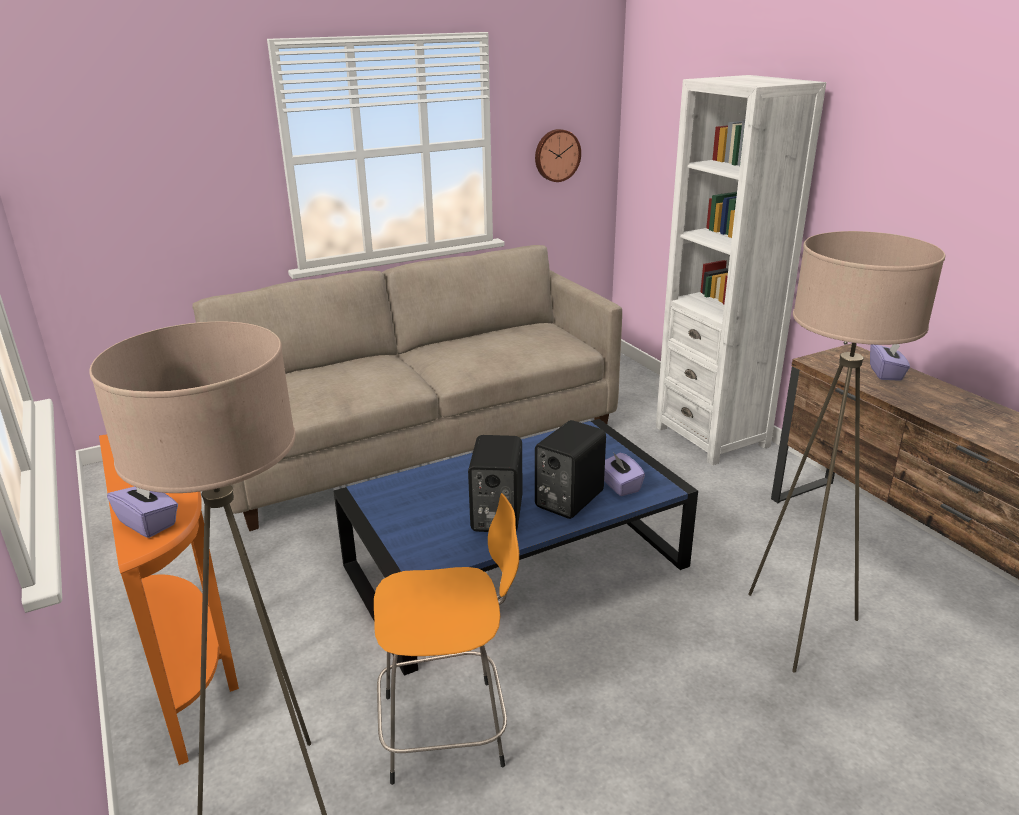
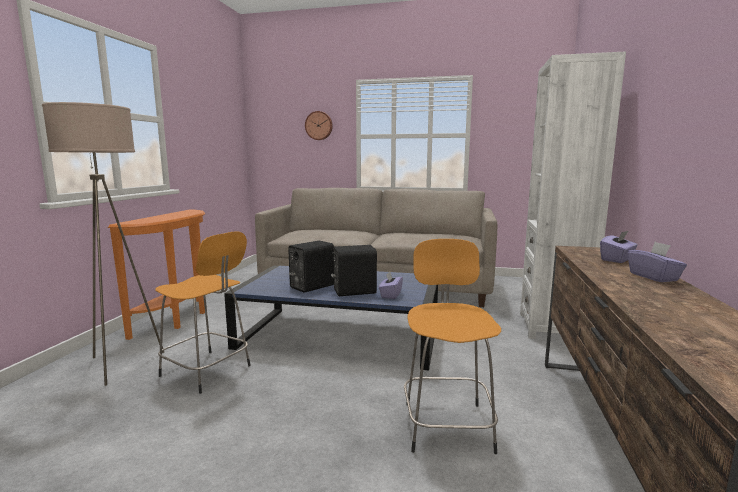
camera: 40 degrees right, 15 degrees down
(148, 523) = (141, 220): purple tissue box -> purple tissue box (653, 277)
(556, 155) = (515, 146): wall clock -> wall clock (319, 125)
(799, 627) = (447, 424): beige floor lamp -> orange stool

